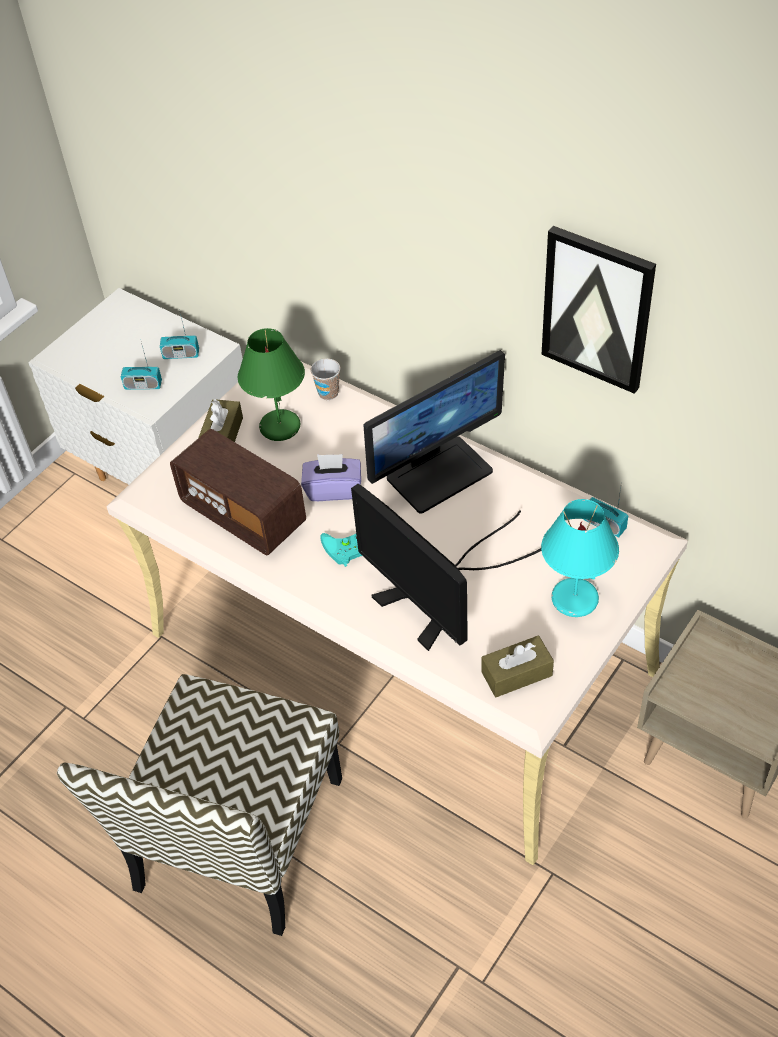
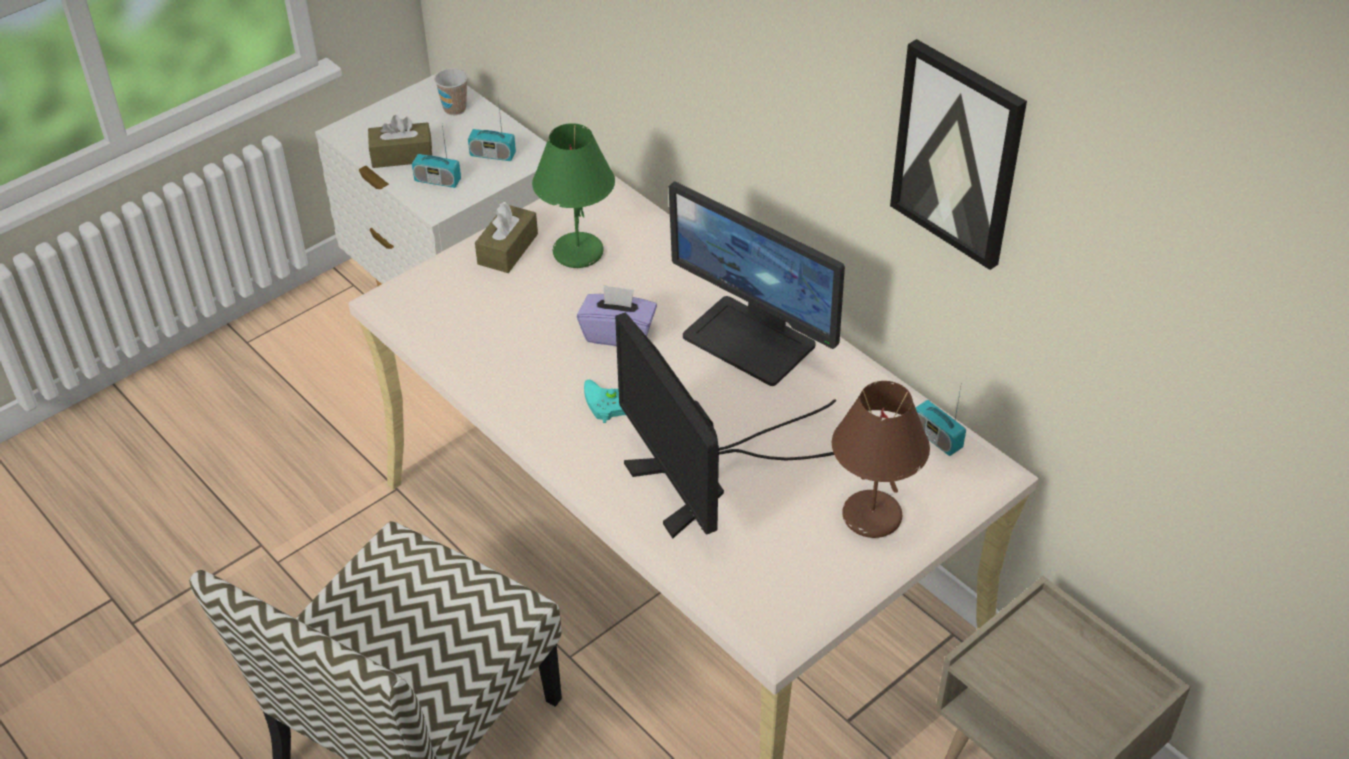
camera: 10 degrees right, 5 degrees down
(243, 514) = (503, 341): radio -> none
(328, 393) = (648, 226): cup -> cup (455, 109)
(438, 473) = (751, 340): monitor -> monitor turned 60 degrees clockwise
(516, 673) = (772, 587): brown tissue box -> brown tissue box (402, 155)
(573, 600) = (870, 517): turquoise table lamp -> brown table lamp

